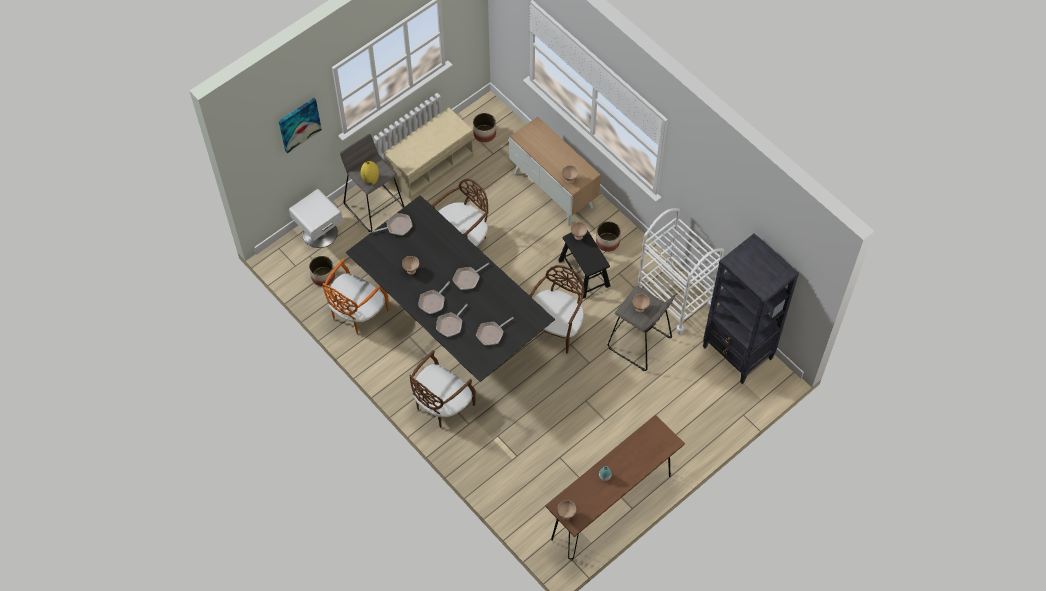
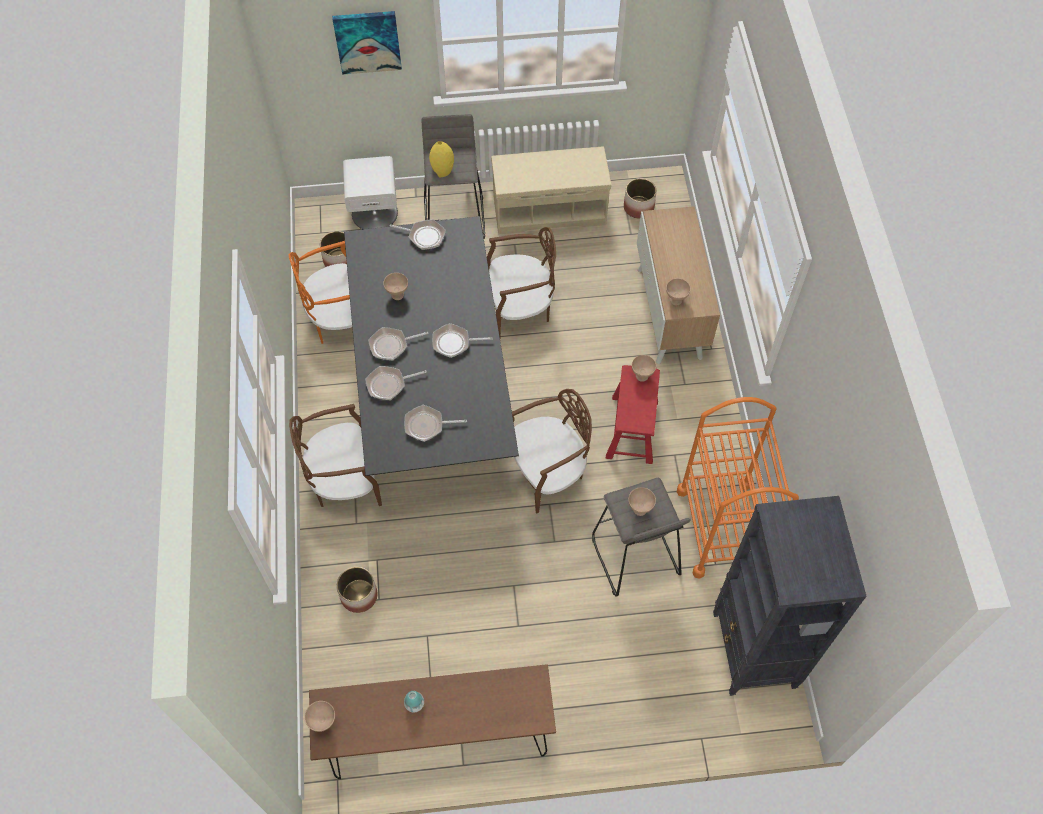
camera: 35 degrees right, 0 degrees up
(584, 273) = (632, 429): black stool -> red stool
(607, 242) = (688, 409): planter -> planter (358, 595)
(674, 298) = (722, 528): white cart -> orange cart

